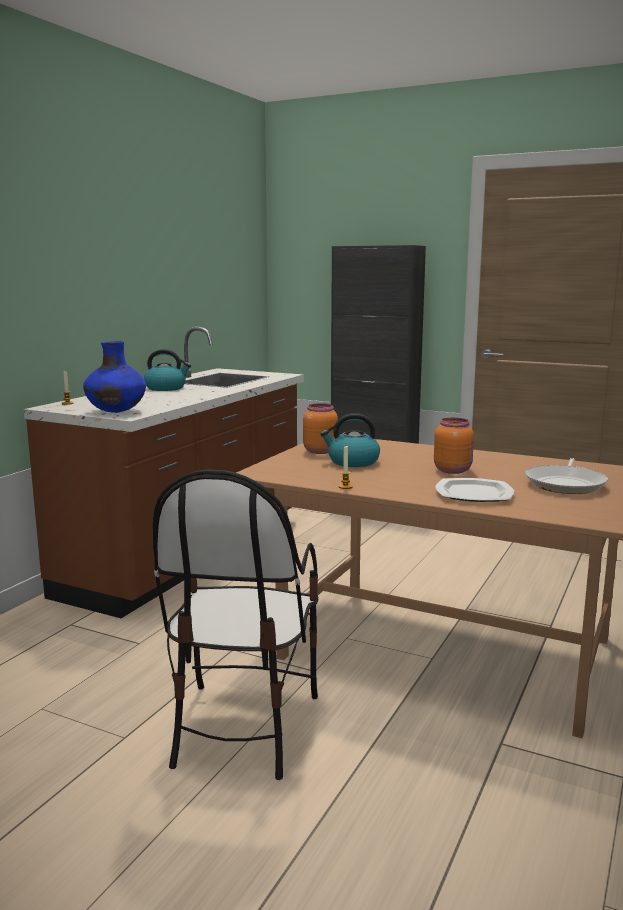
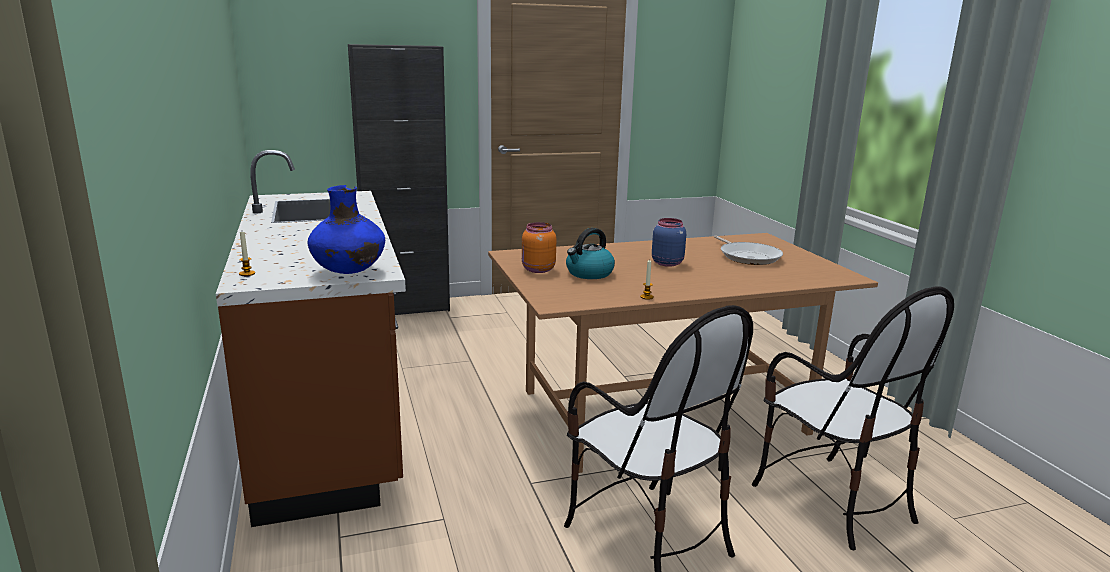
camera: 45 degrees left, 5 degrees up
(166, 388) = (291, 231): kettle -> none
(453, 470) = (666, 263): orange jar -> blue jar
(473, 493) = (727, 279): plate -> none
(474, 799) = (832, 500): none -> chair

